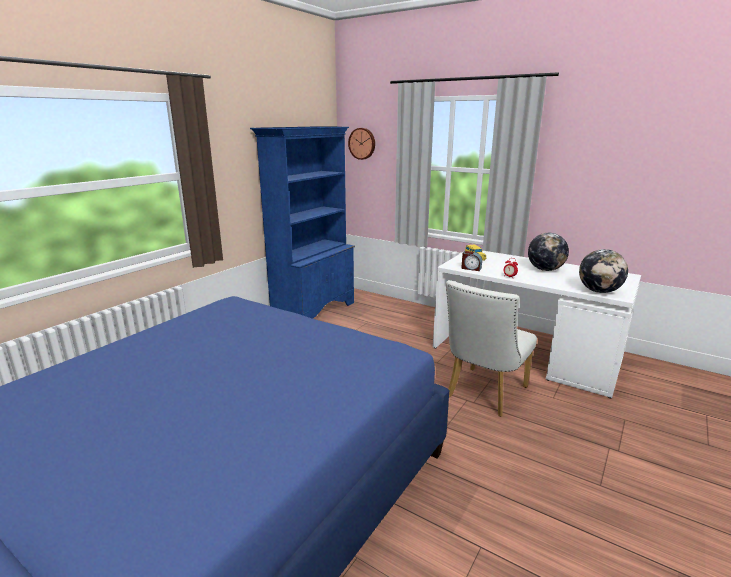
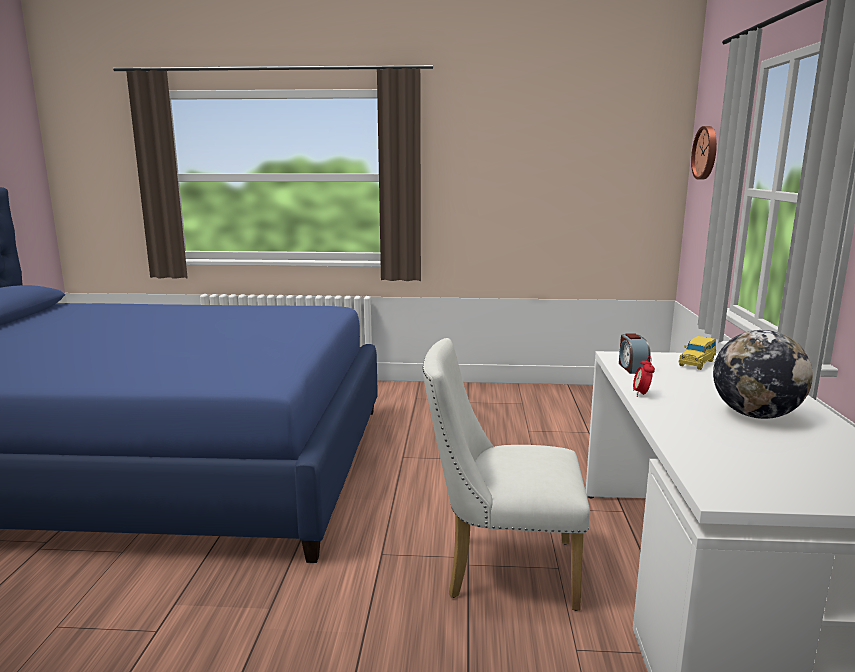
camera: 60 degrees right, 5 degrees down
(314, 311) = (560, 395): blue bookcase -> none
(599, 291) = (712, 471): globe -> none

